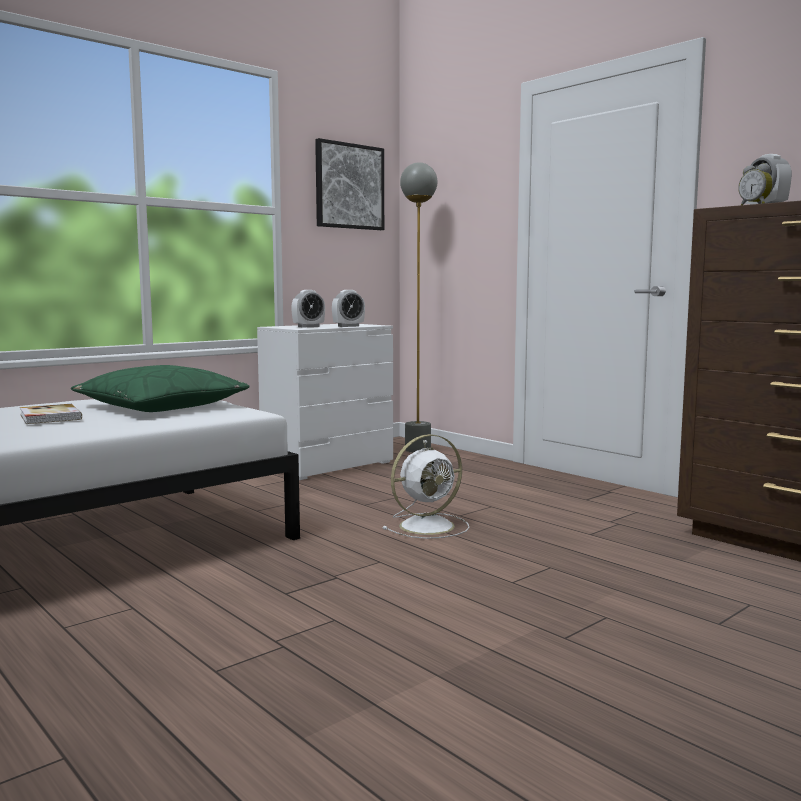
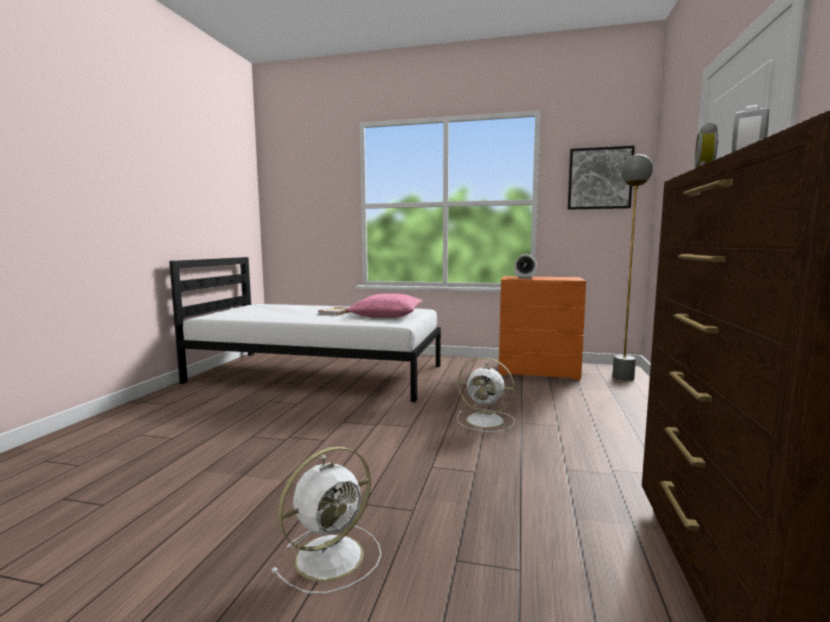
camera: 55 degrees right, 0 degrees up
(160, 407) = (386, 315): green pillow -> pink pillow
(328, 465) = (538, 371): white dresser -> orange dresser
(348, 326) = (549, 279): alarm clock -> none
(669, 681) = (332, 555): none -> white fan

